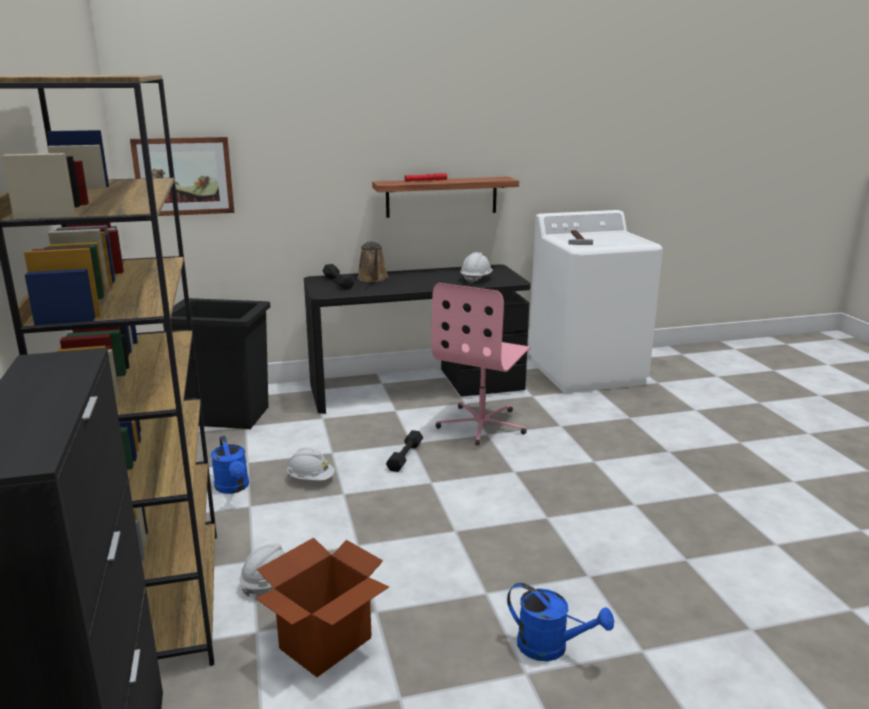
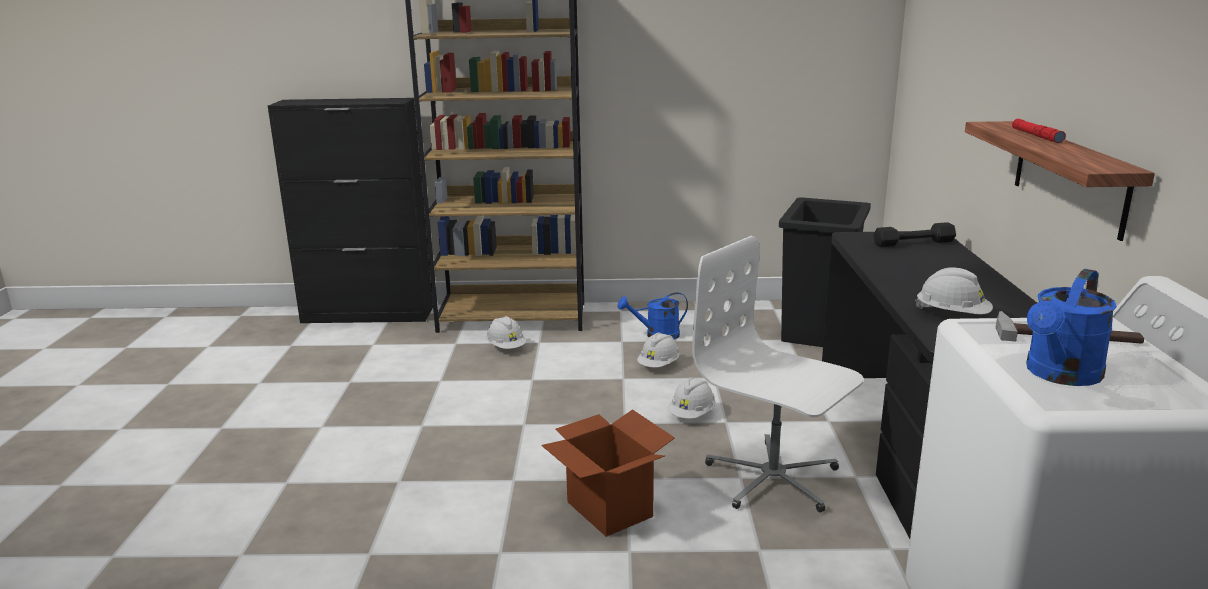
camera: 105 degrees right, 0 degrees up
(184, 176) = (919, 71): picture -> none
(325, 644) = (422, 362): cardboard box -> cardboard box (609, 509)
(373, 278) = (938, 259): brown watering can -> none
(405, 456) = (692, 414): black dumbbell -> white hard hat
(482, 425) = (772, 479): pink office chair -> white office chair
(551, 647) = (333, 441): blue watering can -> blue watering can (1059, 375)

